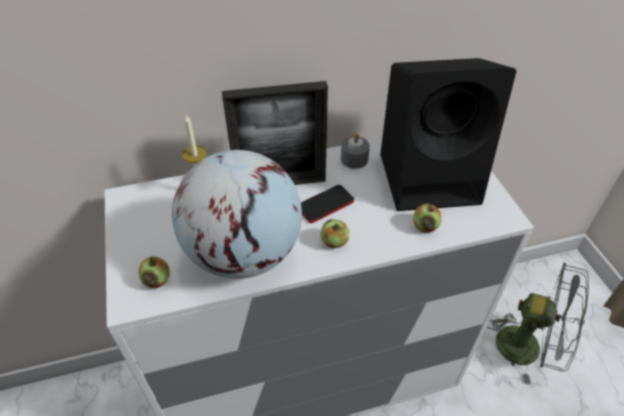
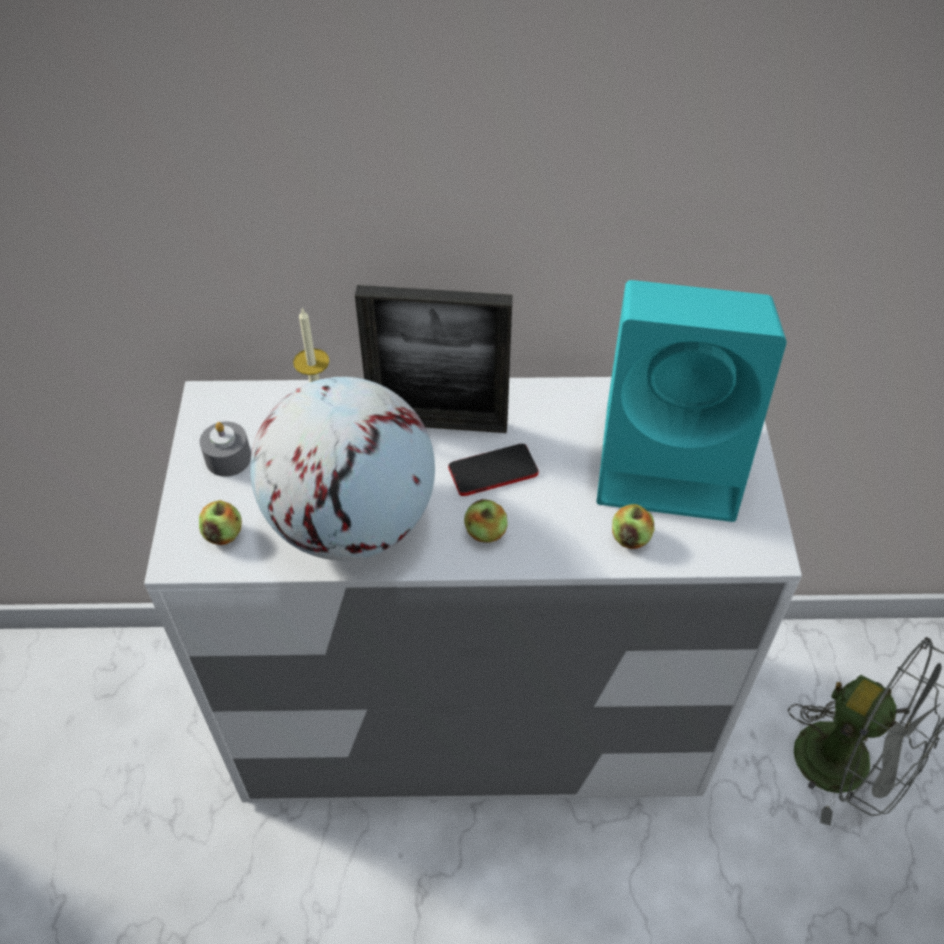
camera: 15 degrees right, 5 degrees up
(354, 159) = (564, 405): grey candle -> grey candle (228, 458)
(431, 177) = (673, 460): black speaker -> turquoise speaker

